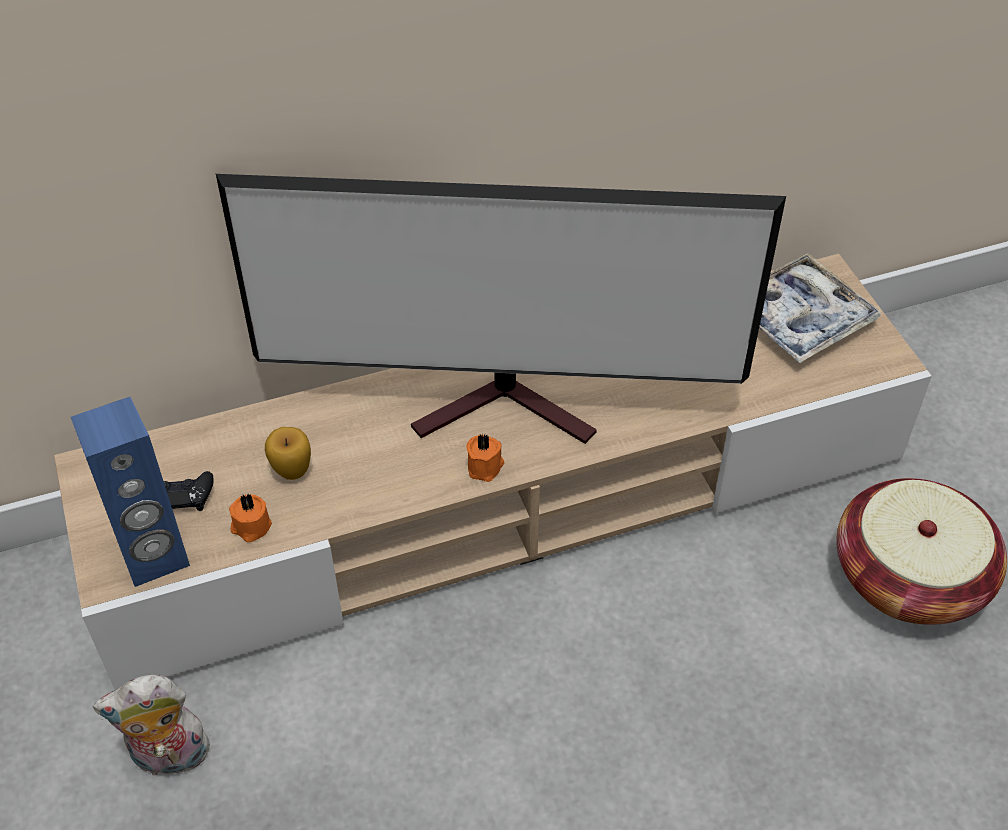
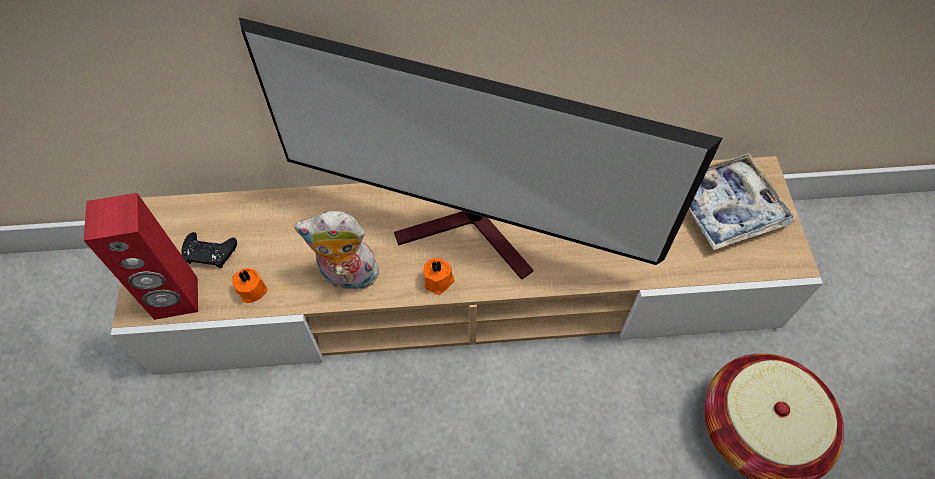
camera: 15 degrees right, 10 degrees up
(155, 557) = (176, 299): blue speaker -> red speaker
(169, 758) = (174, 434): plush toy -> plush toy (347, 277)
(292, 471) = (295, 250): apple -> none

